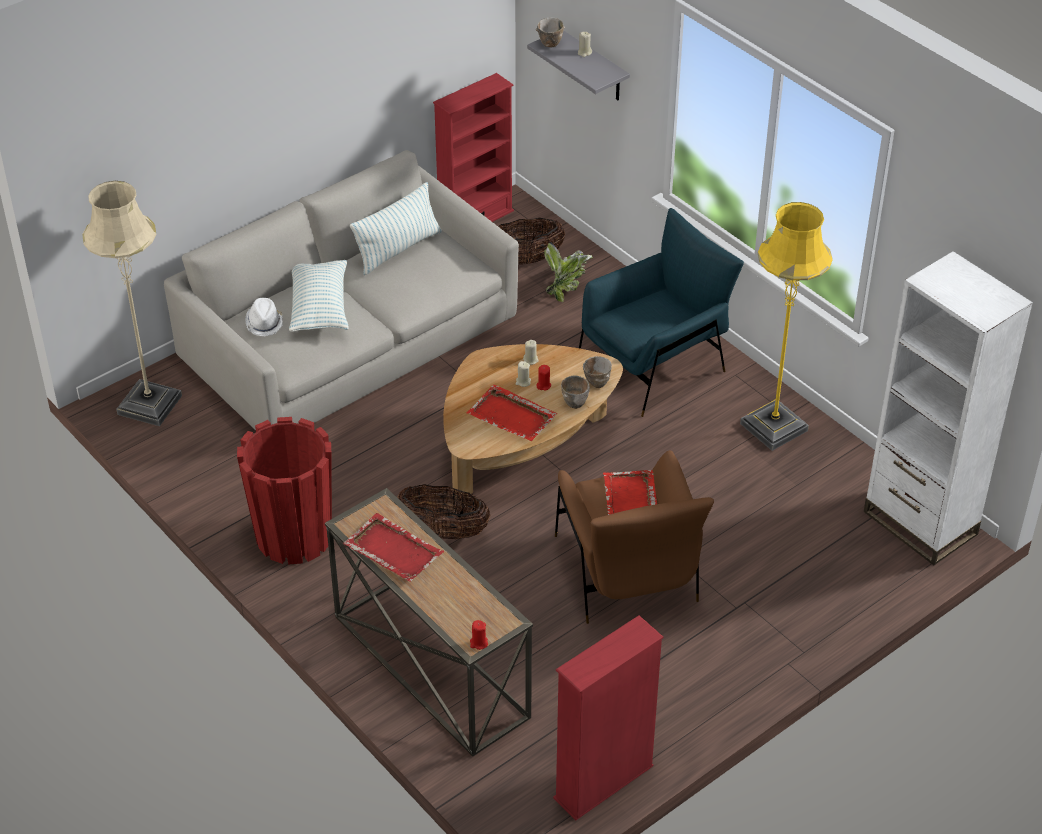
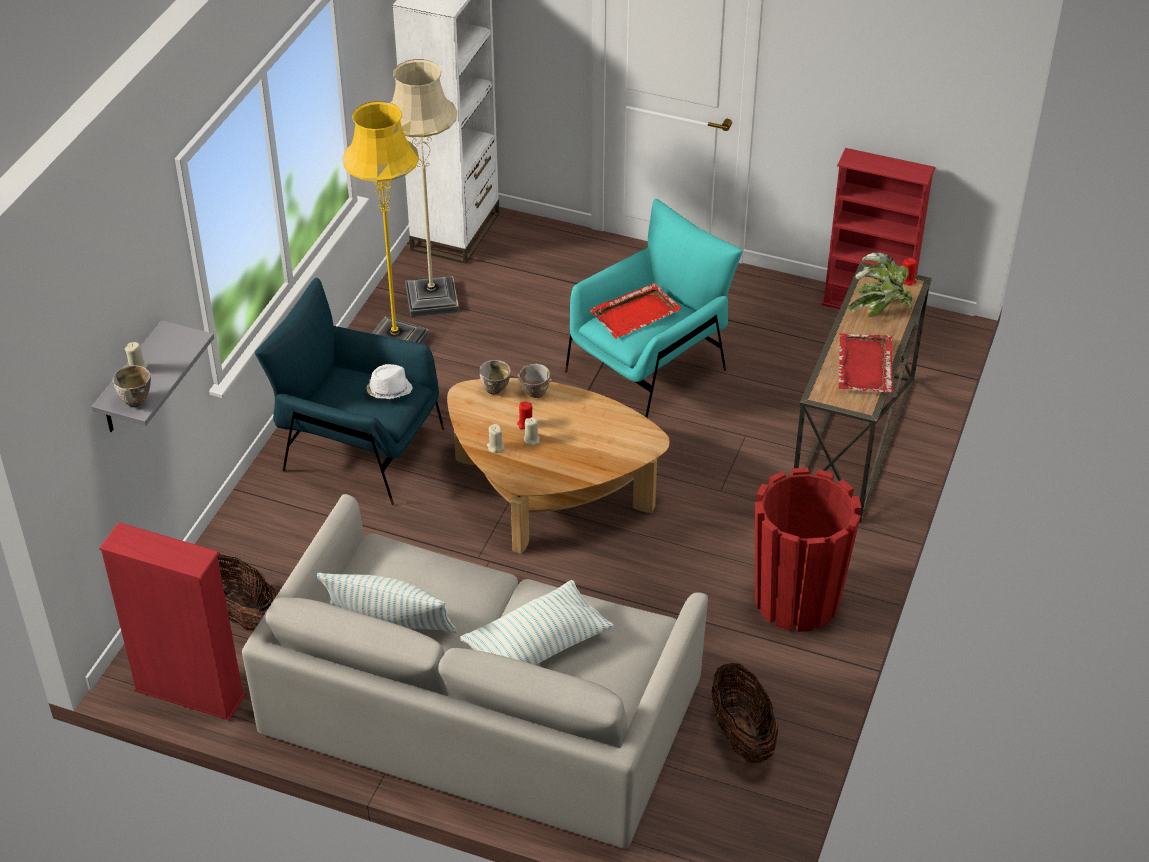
camera: 120 degrees left, 0 degrees up
(150, 405) = (722, 827): beige floor lamp -> beige floor lamp (431, 299)
(264, 323) = (600, 677): white hat -> white hat (388, 391)
(443, 531) = (700, 499): basket -> basket (742, 735)
(512, 416) = (585, 427): red tray -> none
(566, 288) = (275, 560): potted plant -> potted plant (880, 308)
(627, 573) = (649, 368): brown armchair -> turquoise armchair

